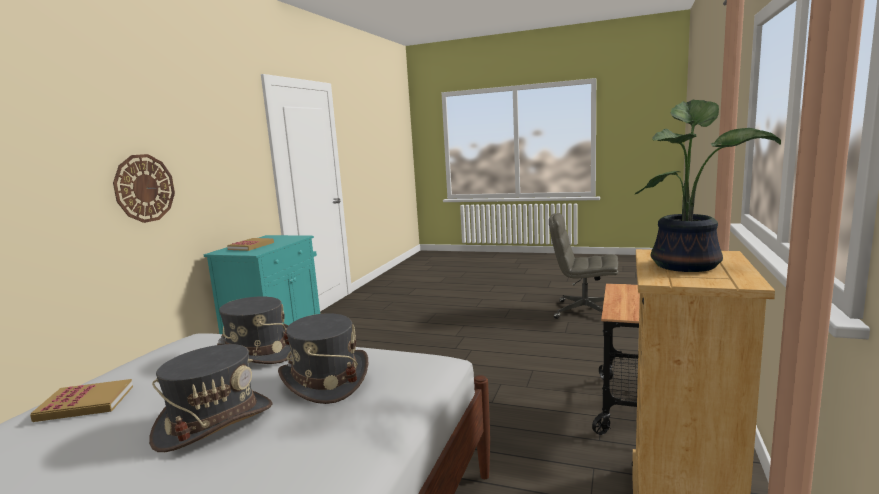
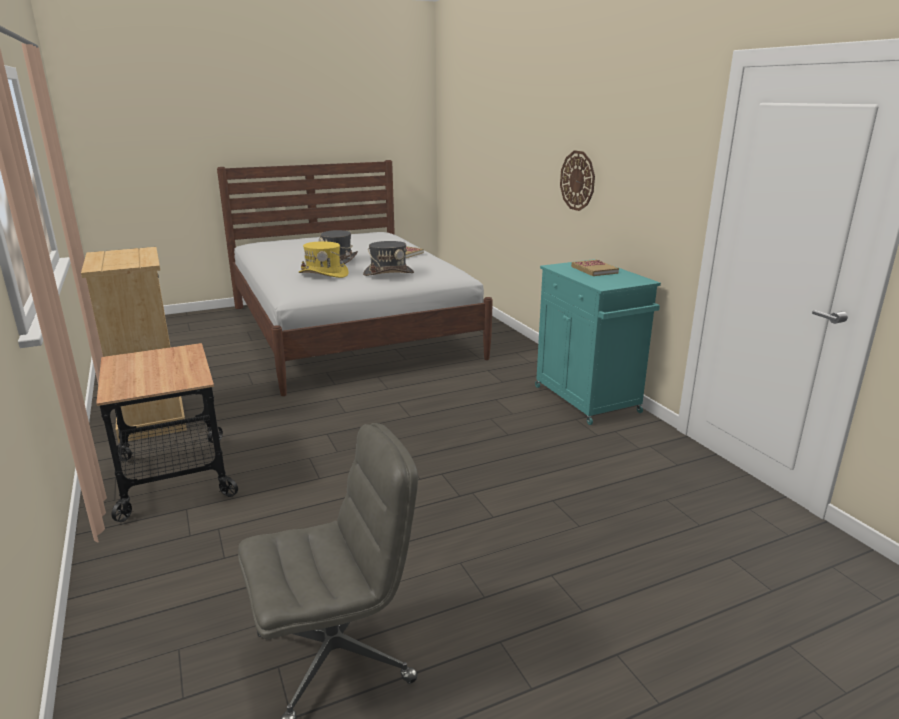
camera: 135 degrees right, 10 degrees up
(325, 380) = (324, 274): grey hat -> yellow hat
(688, 264) = (124, 258): potted plant -> none

